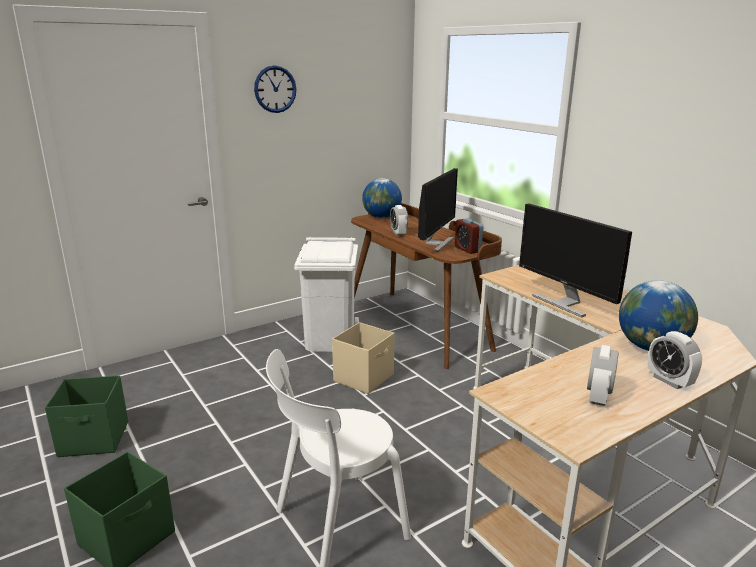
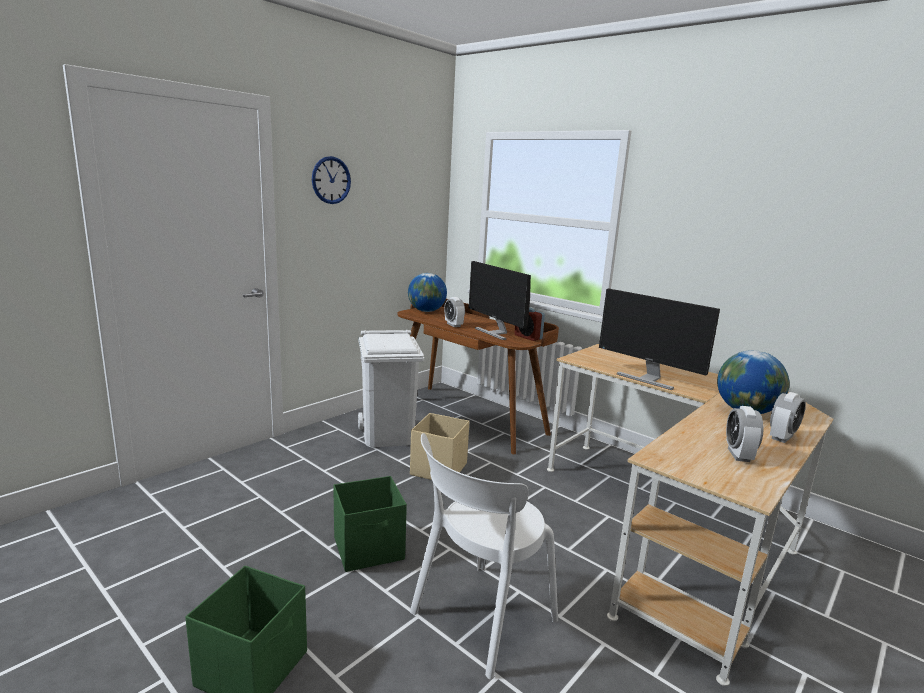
camera: 15 degrees left, 5 degrees down
(95, 439) = (164, 562): green storage box -> green storage box (370, 549)
(436, 243) = (495, 333): monitor -> monitor turned 135 degrees clockwise
(669, 381) = (782, 437): alarm clock -> alarm clock turned 90 degrees counterclockwise

